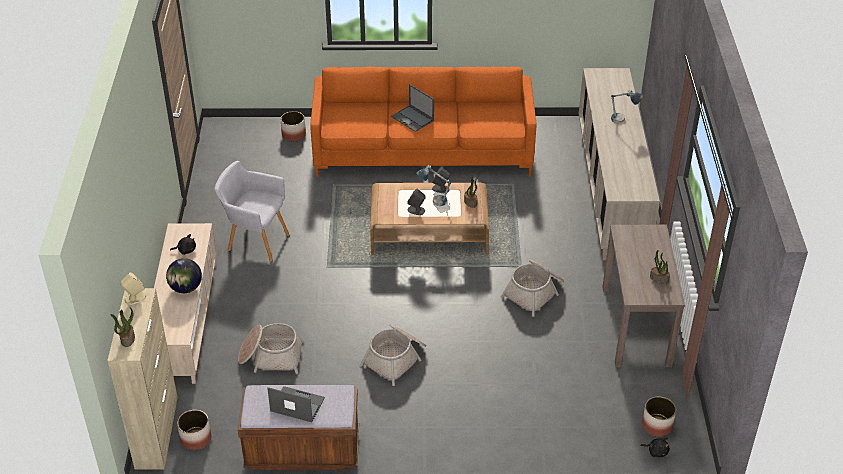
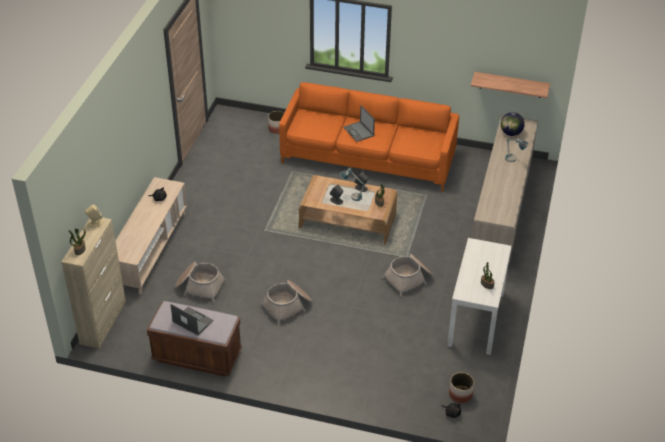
camera: 15 degrees right, 0 degrees up
(186, 288) = (149, 225): globe -> globe (511, 133)
(195, 438) = (127, 332): planter -> none
(255, 241) = (220, 202): grey armchair -> none
(590, 28) = (511, 85): none -> shelf
(636, 326) = (476, 319): brown console table -> white console table

